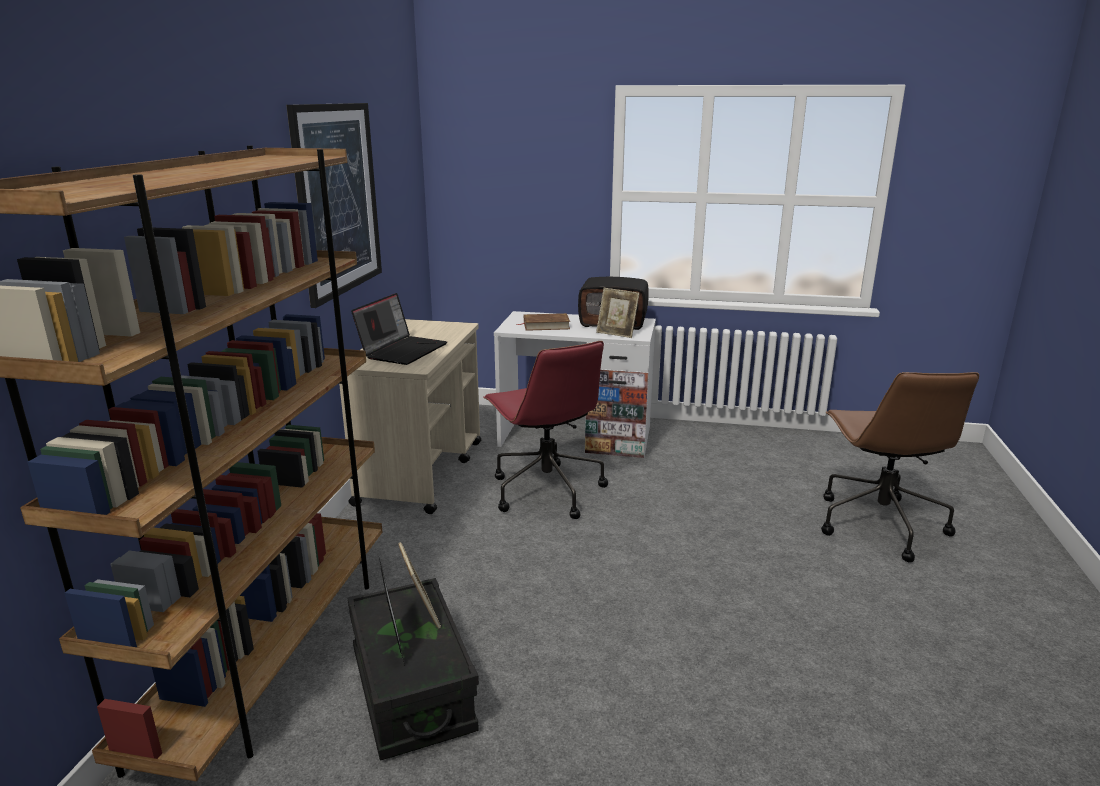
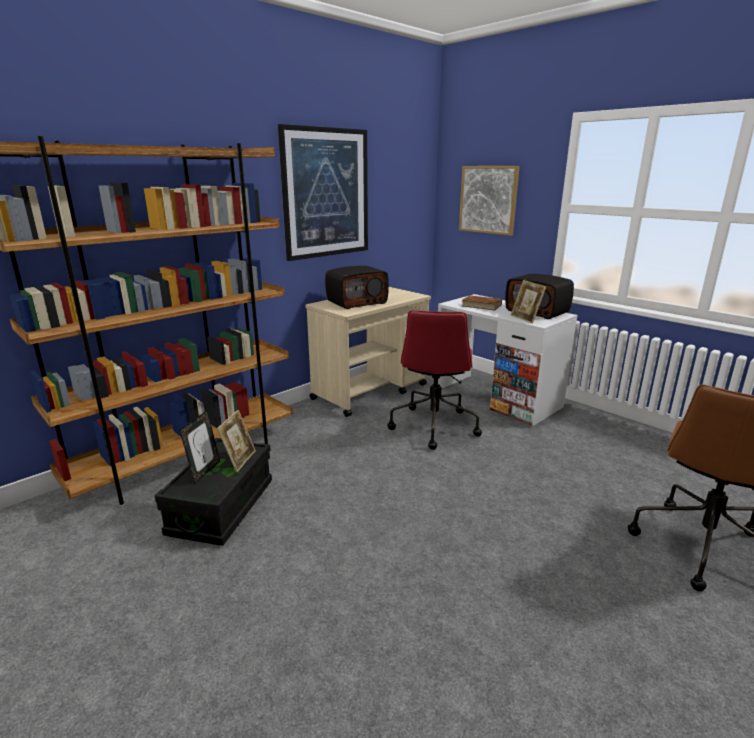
camera: 35 degrees right, 0 degrees up
(402, 350) = (357, 302): laptop -> radio
(510, 188) = (488, 199): none -> picture

